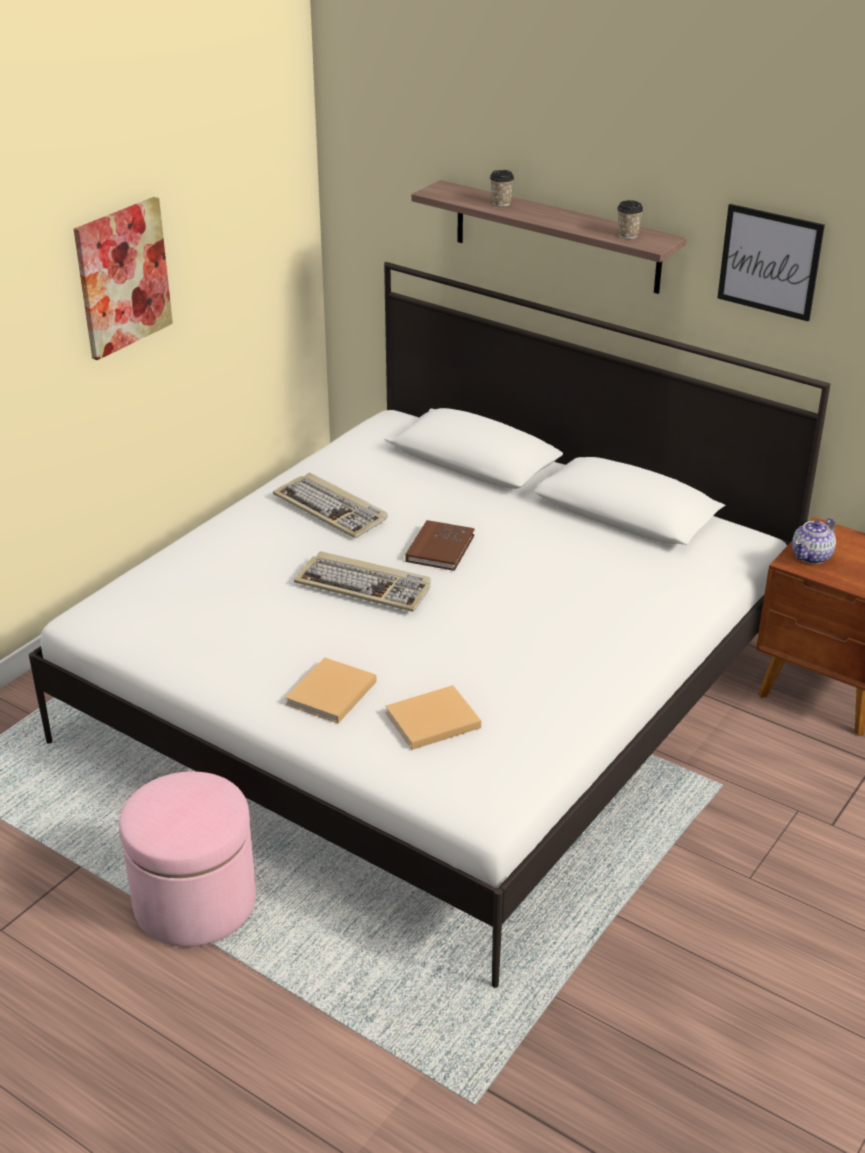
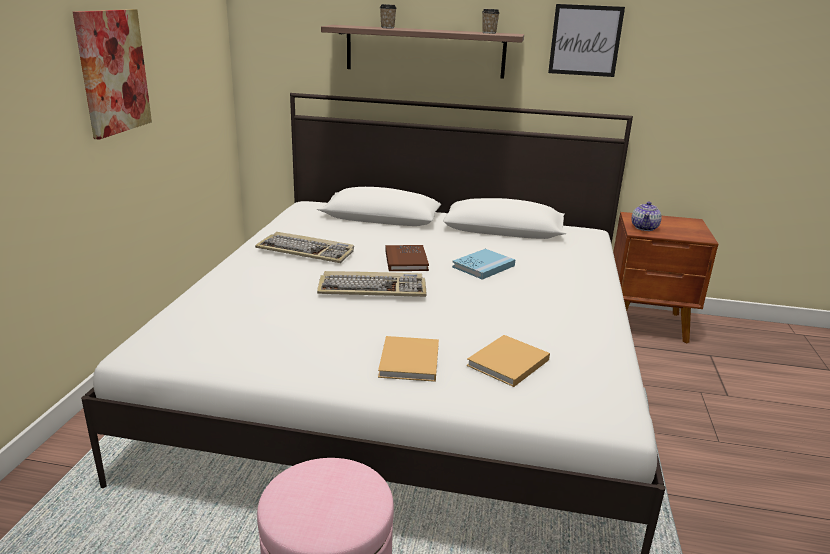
camera: 25 degrees left, 10 degrees down
(532, 576) = (483, 266): none -> blue book

